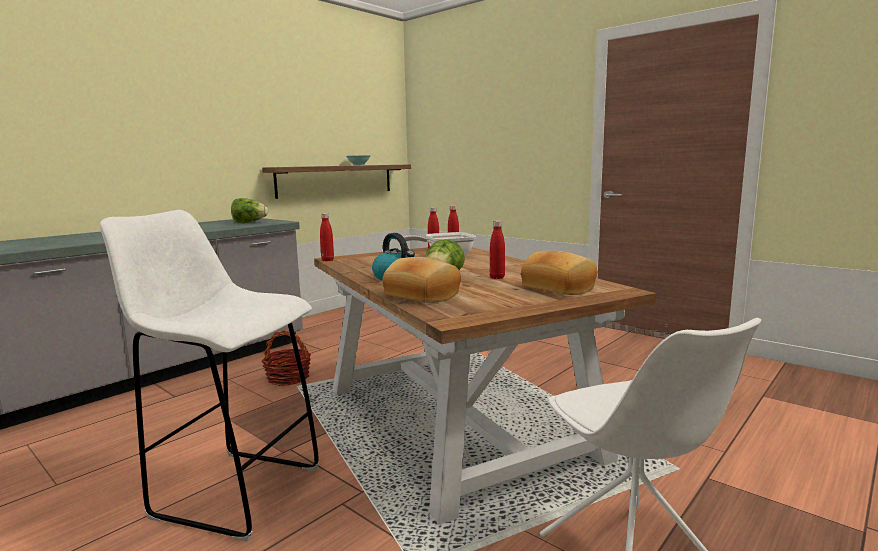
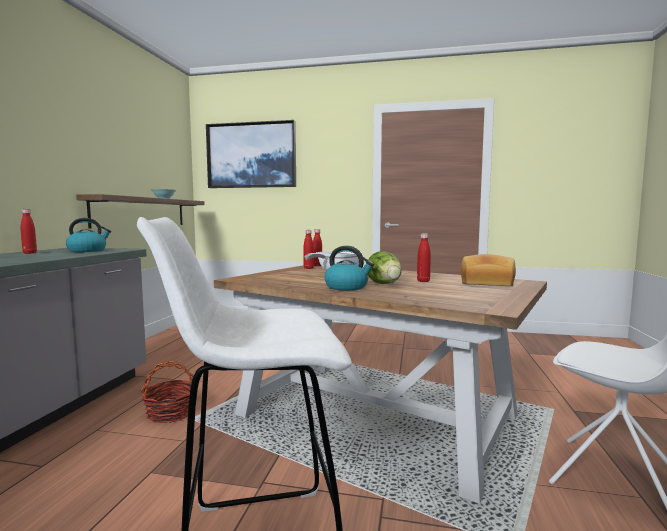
camera: 30 degrees left, 5 degrees down
(249, 222) = (88, 251): lettuce -> kettle
(327, 260) = (235, 280): red bottle -> red bottle (30, 253)
(421, 296) = (414, 297): bread -> none
(460, 109) = (251, 155): none -> picture

